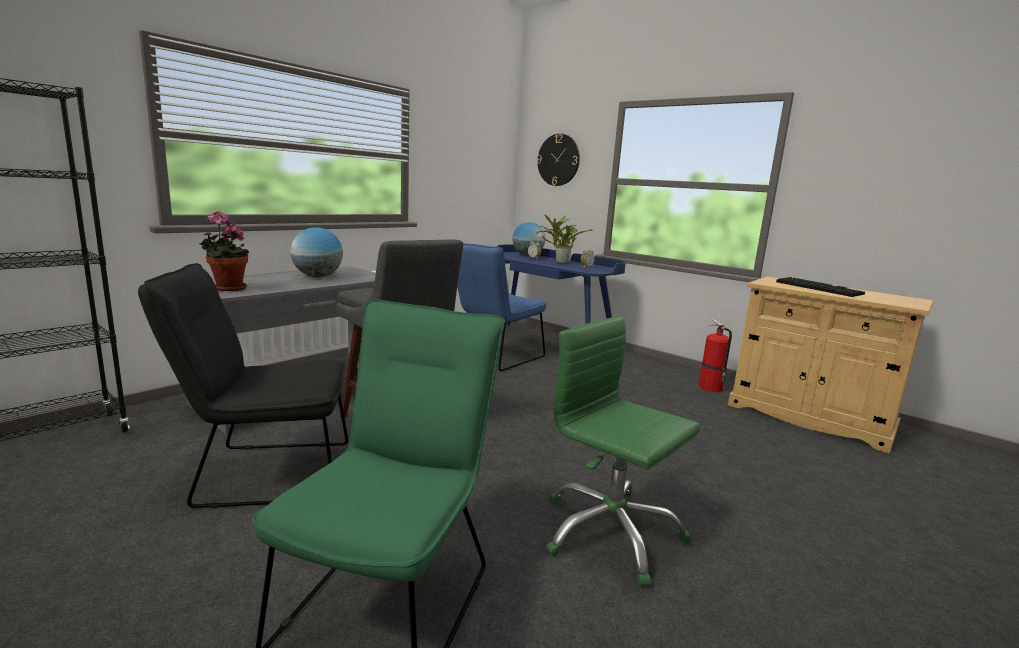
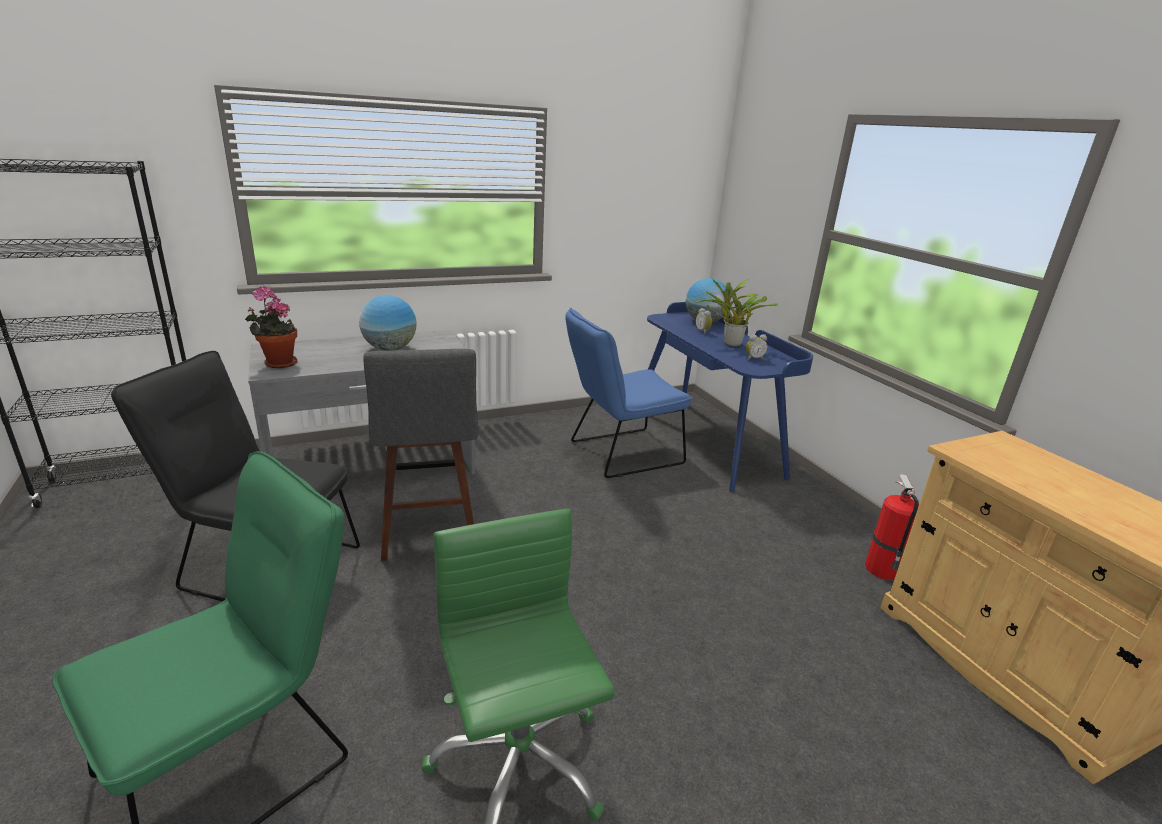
camera: 25 degrees right, 10 degrees up
(558, 160) = (766, 192): wall clock -> none
(819, 288) = (1054, 481): keyboard -> none

